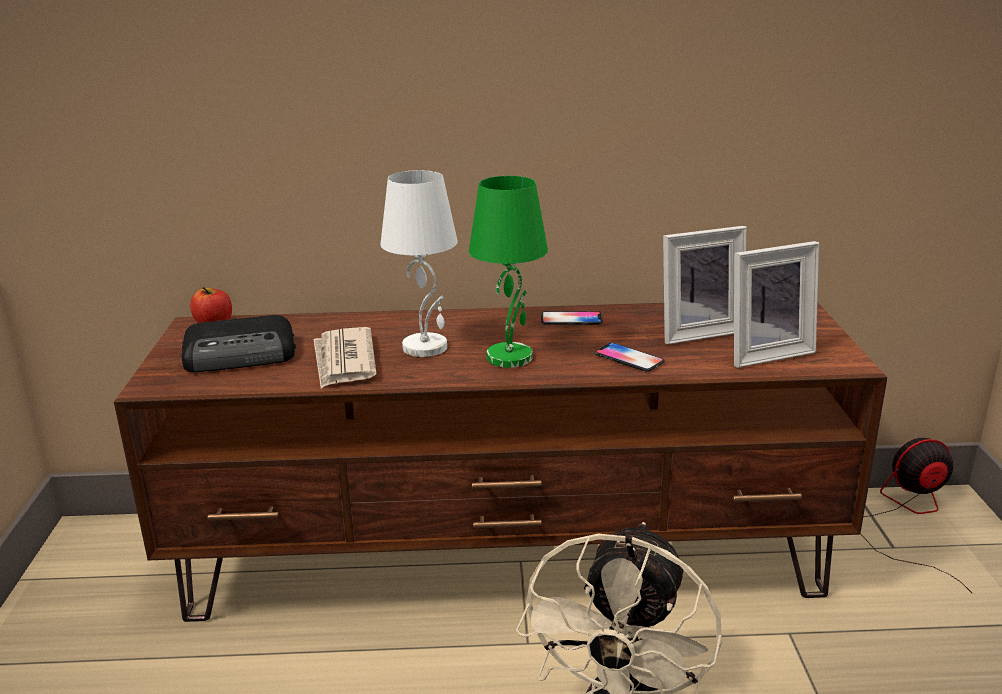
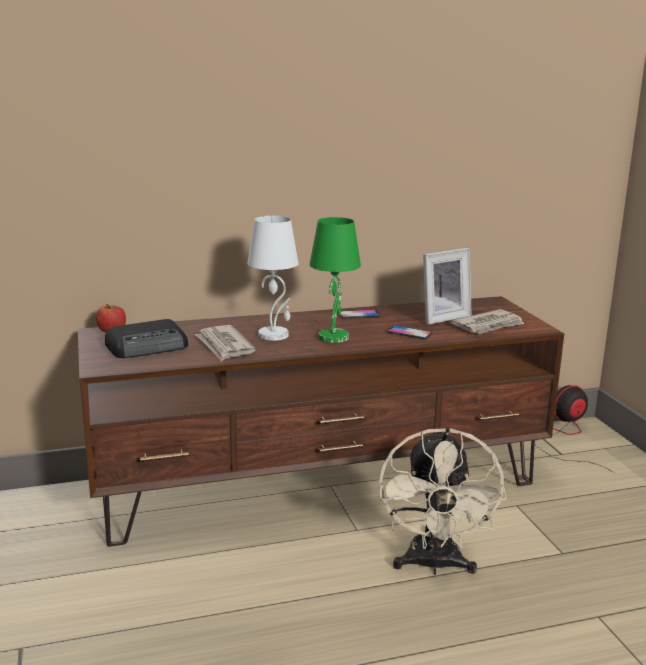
camera: 15 degrees left, 5 degrees down
(765, 353) = (489, 325): picture frame -> newspaper

